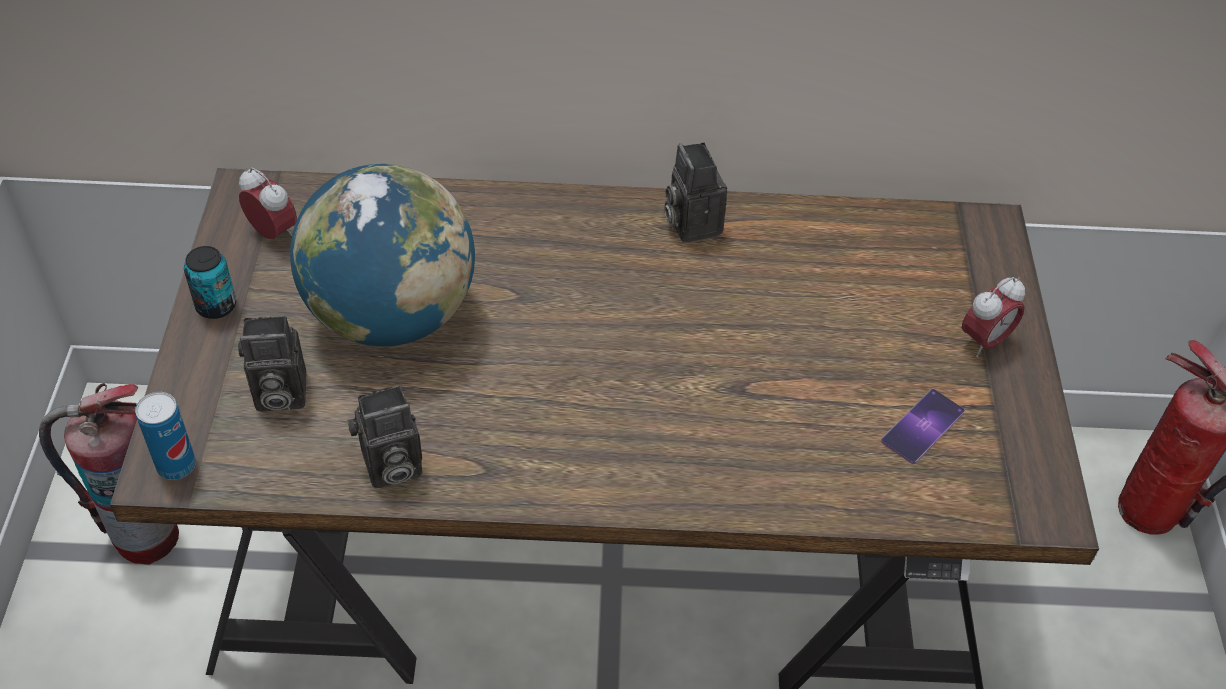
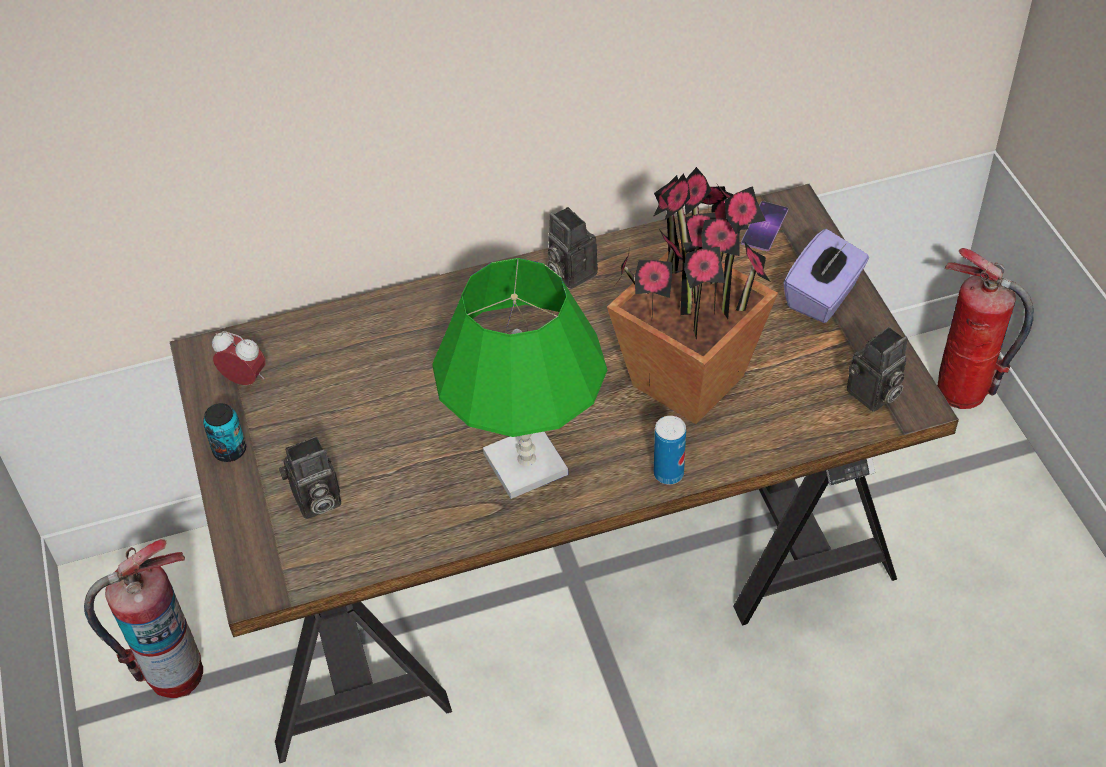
camera: 15 degrees left, 0 degrees up
(176, 465) = (265, 579): can -> can (668, 473)
(389, 468) = (429, 527): camera -> camera (873, 395)
(391, 315) = (373, 414): globe -> none
(536, 430) = (526, 464): none -> green table lamp
(775, 390) = (688, 379): none -> potted plant
(922, 426) = (804, 372): phone -> phone (764, 226)
(984, 341) = (823, 296): alarm clock -> purple tissue box

